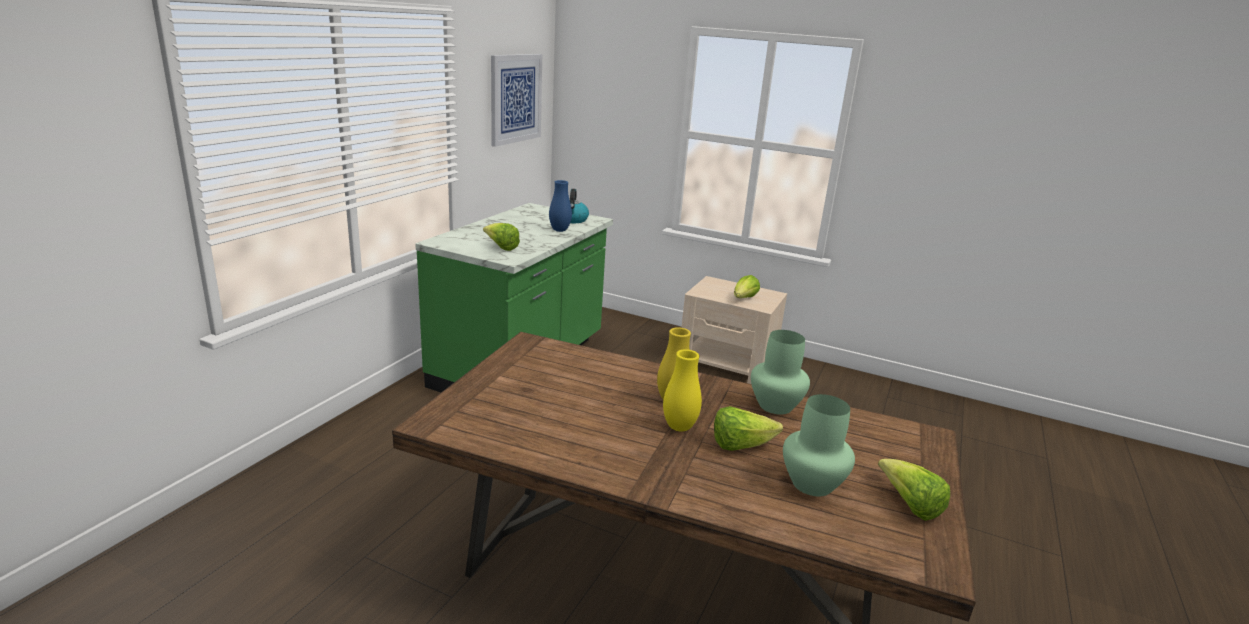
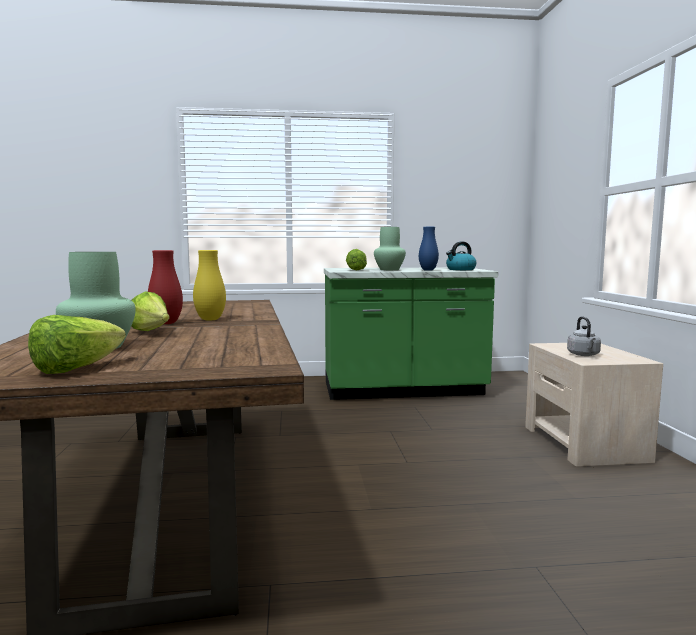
camera: 60 degrees right, 15 degrees down
(515, 98) = (473, 185): picture -> none
(679, 427) = (166, 323): yellow vase -> red vase
(744, 299) = (584, 355): lettuce -> grey kettle
(774, 405) = (247, 332): green vase -> green vase (389, 269)

